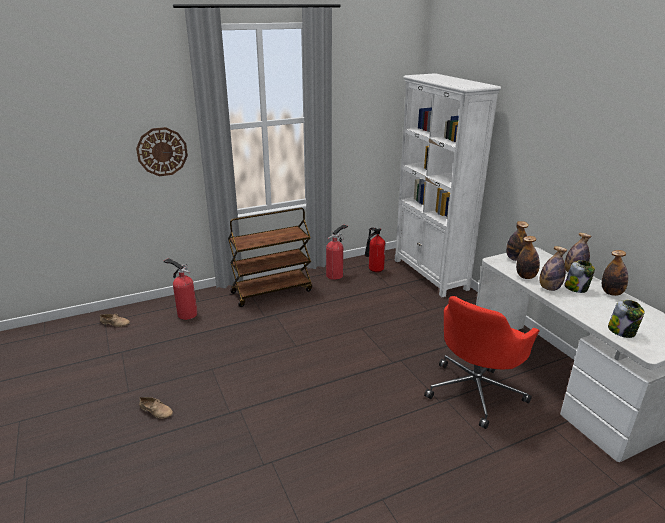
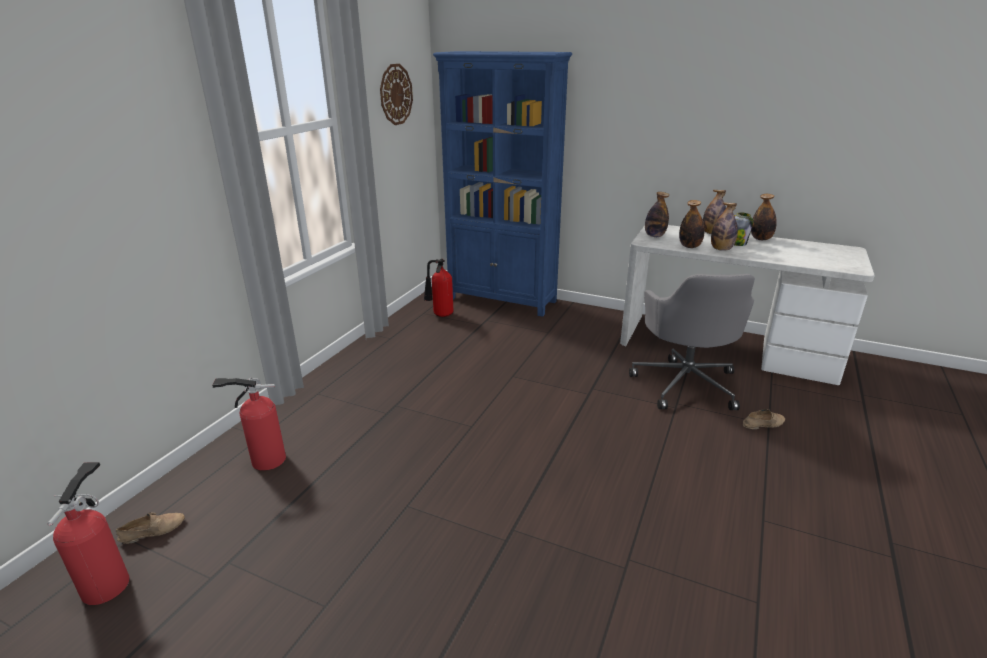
camera: 40 degrees left, 0 degrees up
(156, 410) = (408, 601): beige shoe -> beige shoe (762, 423)
(162, 151) = (153, 193): wall clock -> wall clock (396, 94)
(272, 291) = (353, 381): brown cart -> none
(336, 275) = (405, 335): fire extinguisher -> fire extinguisher (108, 582)
(430, 274) = (502, 300): white bookcase -> blue bookcase
(475, 391) = (685, 383): red office chair -> grey office chair
(622, 331) = (819, 261): jar -> none

